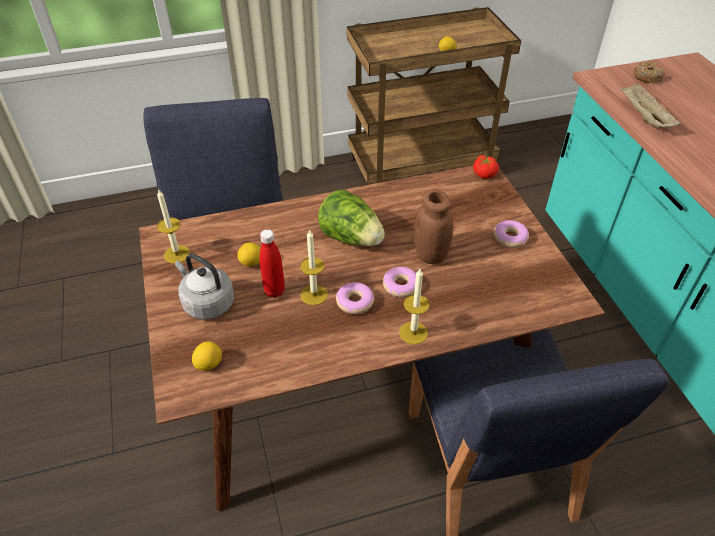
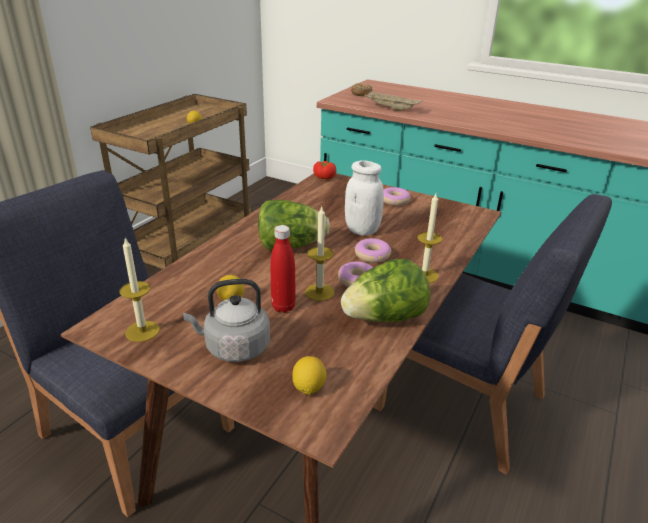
camera: 45 degrees left, 15 degrees down
(326, 348) = (384, 318): none -> lettuce
(430, 254) = (362, 230): brown jar -> white jar

